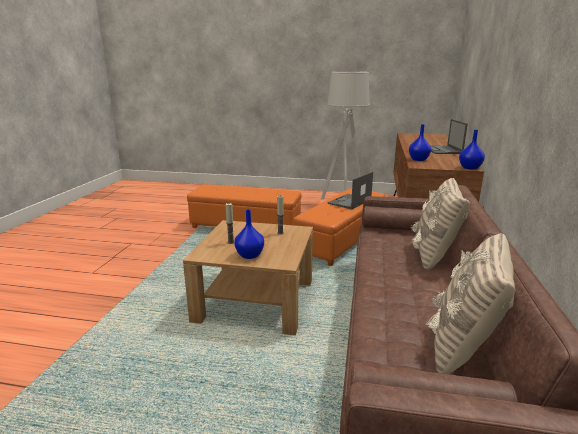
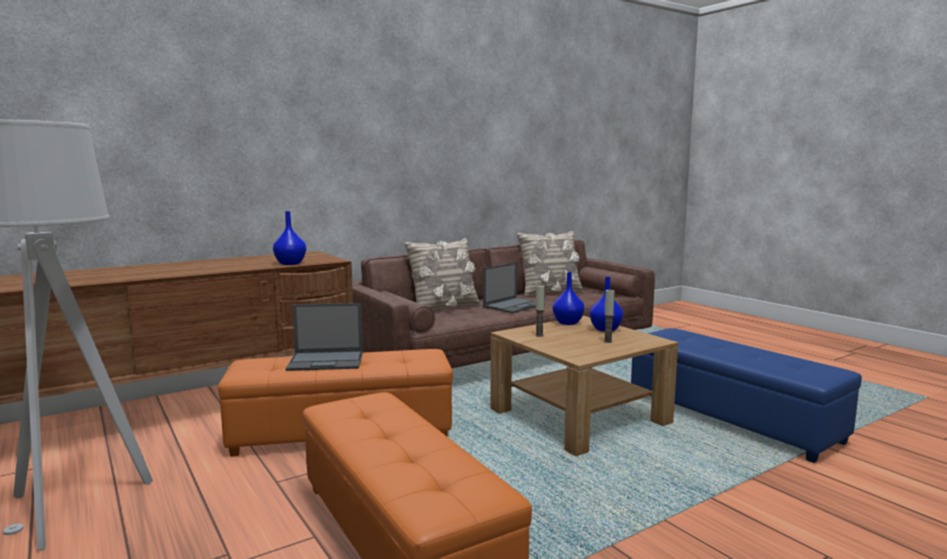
camera: 135 degrees left, 10 degrees down
(144, 353) = (732, 418): none -> blue ottoman
(442, 150) = (191, 265): laptop -> laptop (514, 305)
(470, 168) = (310, 253): blue vase -> blue vase (568, 322)

